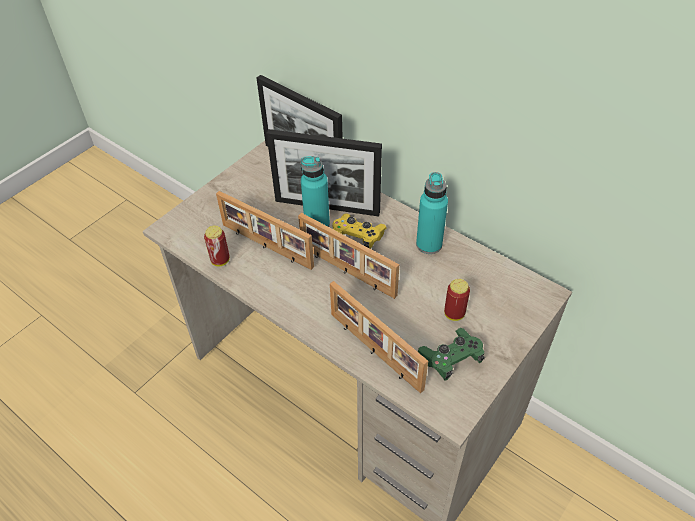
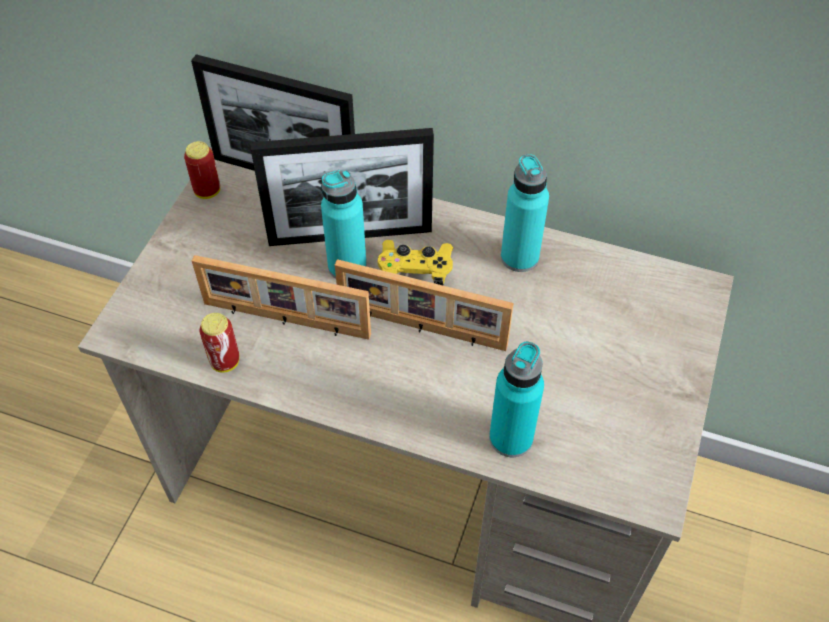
camera: 20 degrees left, 5 degrees up
(374, 351) = (511, 438): picture frame -> turquoise bottle
(451, 359) = (618, 418): green game controller -> none
(454, 314) = (596, 351): can -> can (207, 191)

